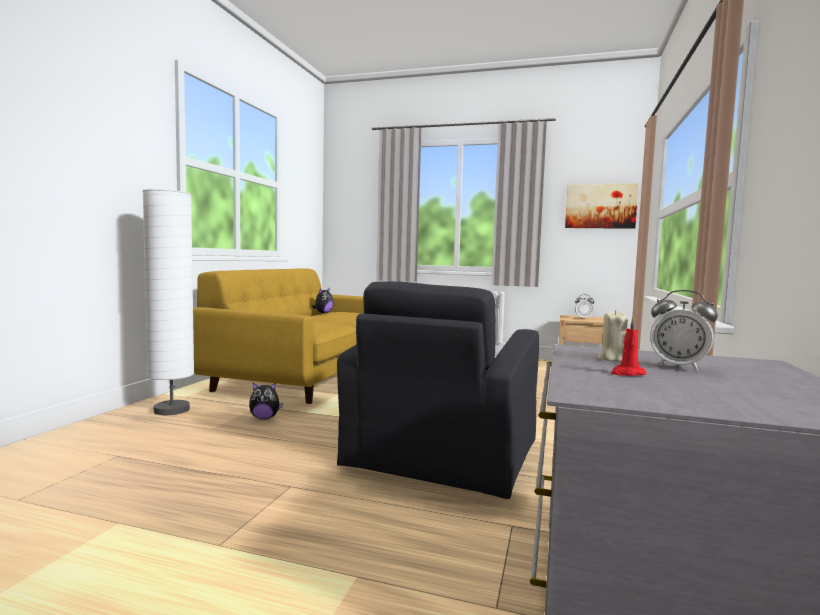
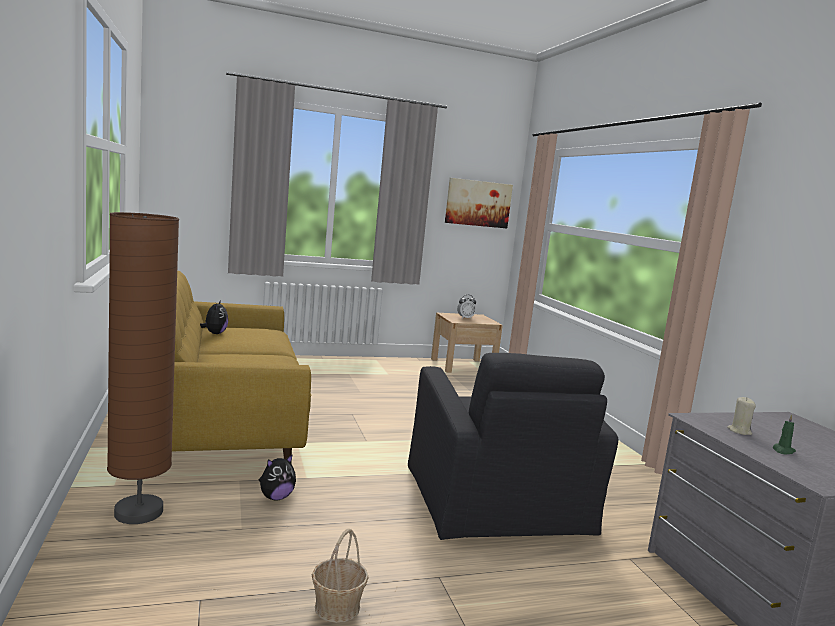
camera: 35 degrees left, 5 degrees up
(171, 410) = (138, 512): white floor lamp -> brown floor lamp
(183, 482) = (337, 607): none -> basket
(627, 373) = (783, 451): red candle -> green candle
(679, 367) = (779, 434): alarm clock -> none

